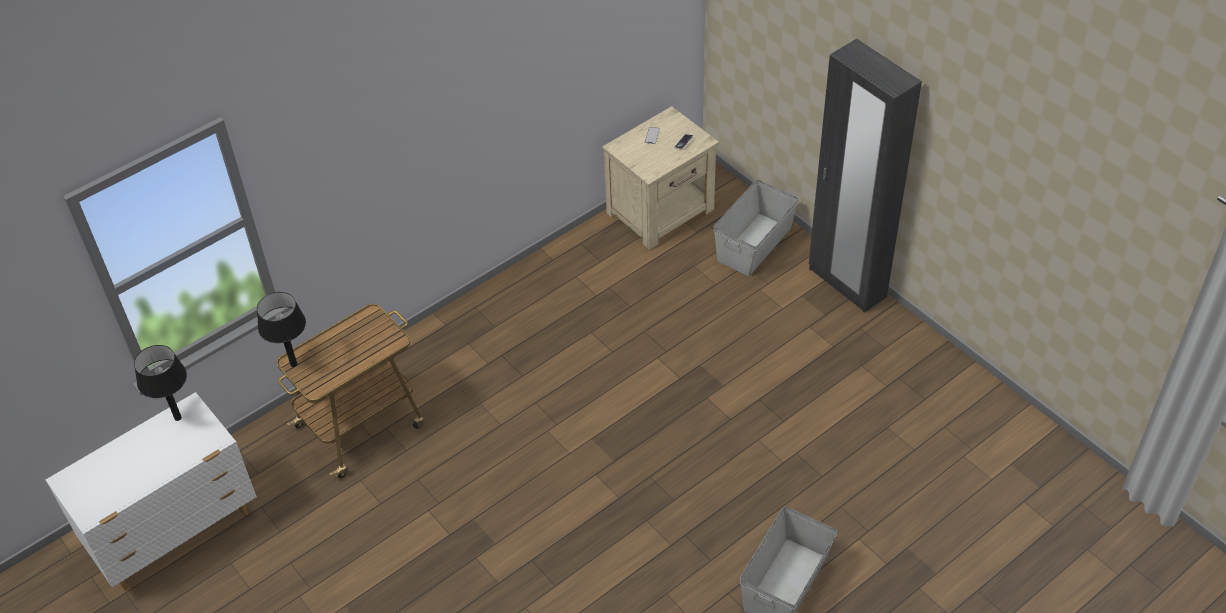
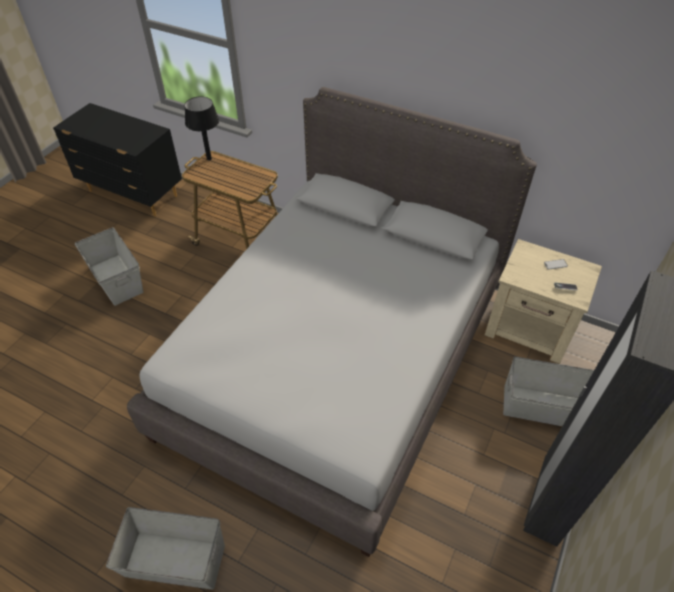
camera: 65 degrees right, 0 degrees up
(176, 533) = (133, 194): white dresser -> black dresser
(177, 417) = (147, 129): black table lamp -> none
(353, 581) = (116, 279): none -> grey storage box
(616, 383) = (337, 360): none -> grey bed

